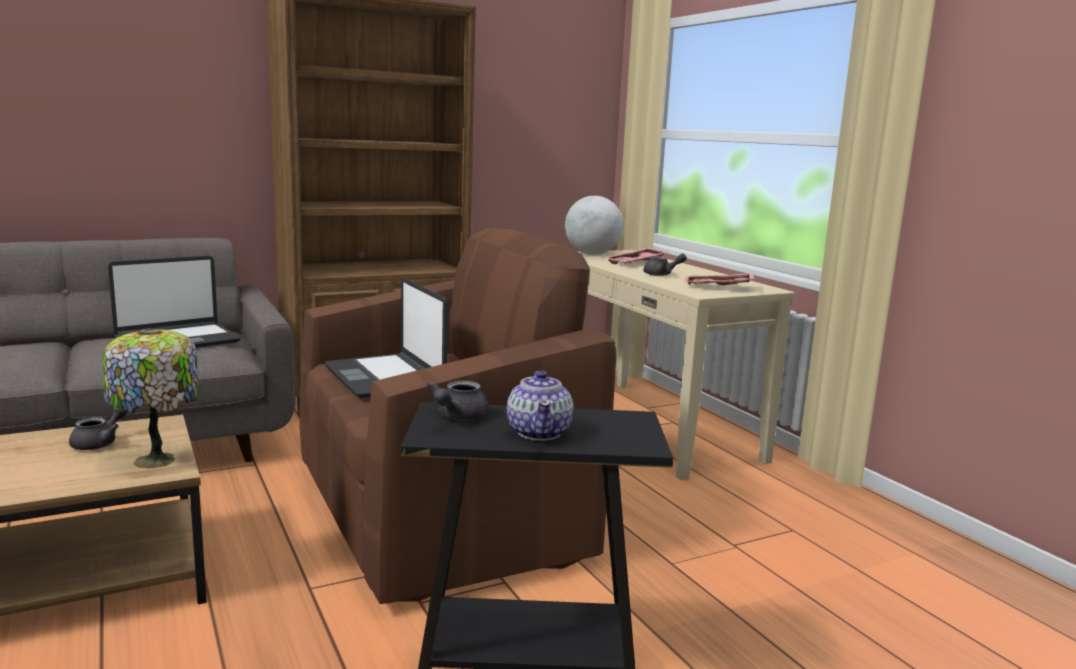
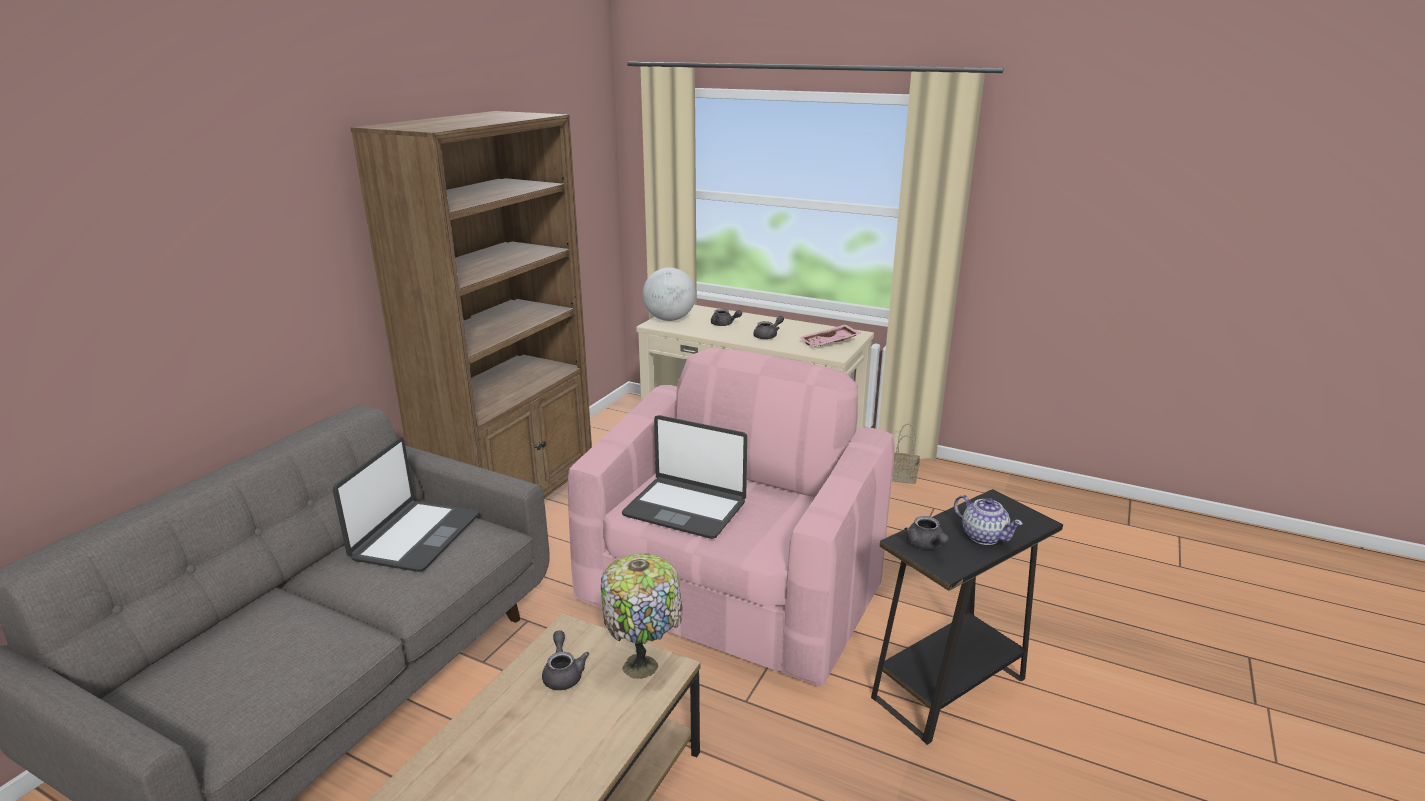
camera: 35 degrees left, 10 degrees up
(437, 513) = (731, 597): brown armchair -> pink armchair
(636, 263) = (724, 324): pink tray -> grey teapot
(797, 493) = (903, 477): none -> basket

